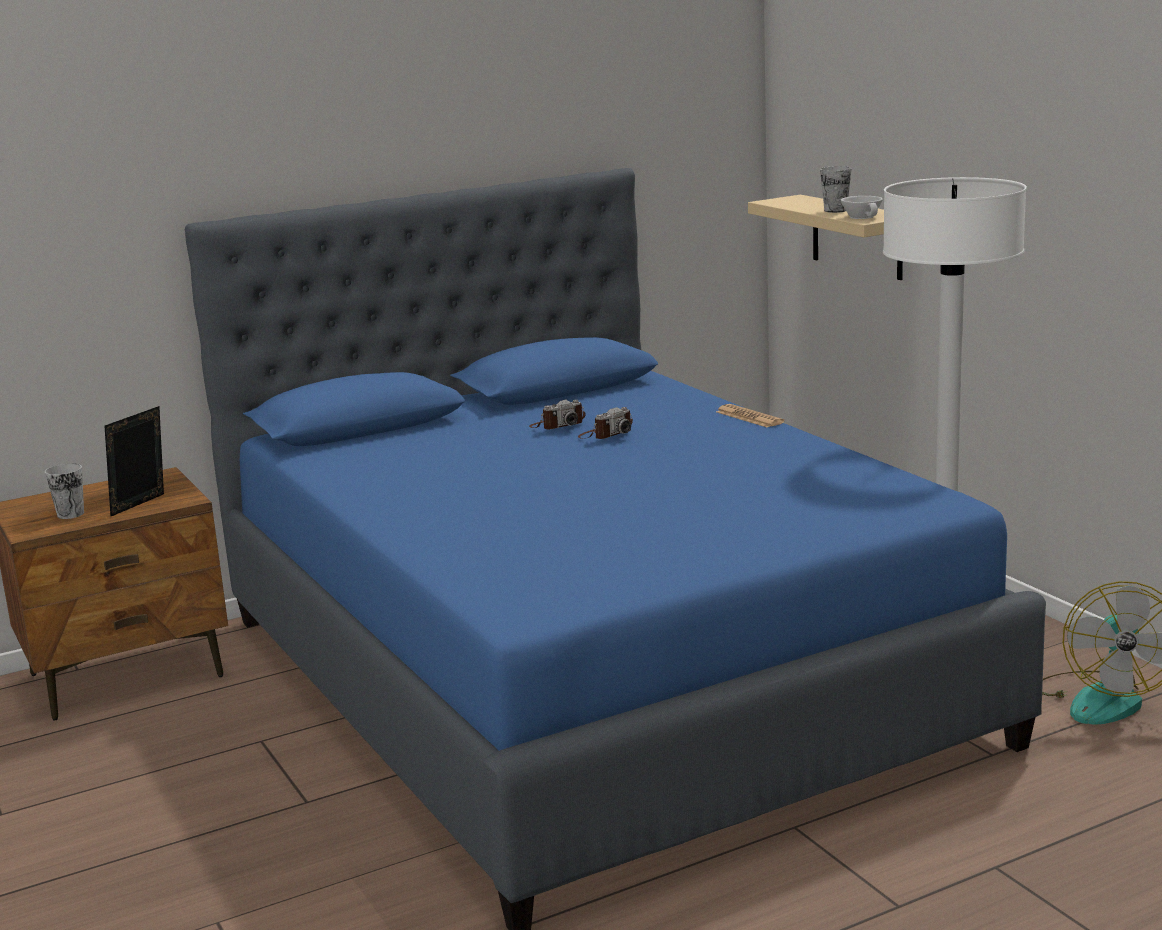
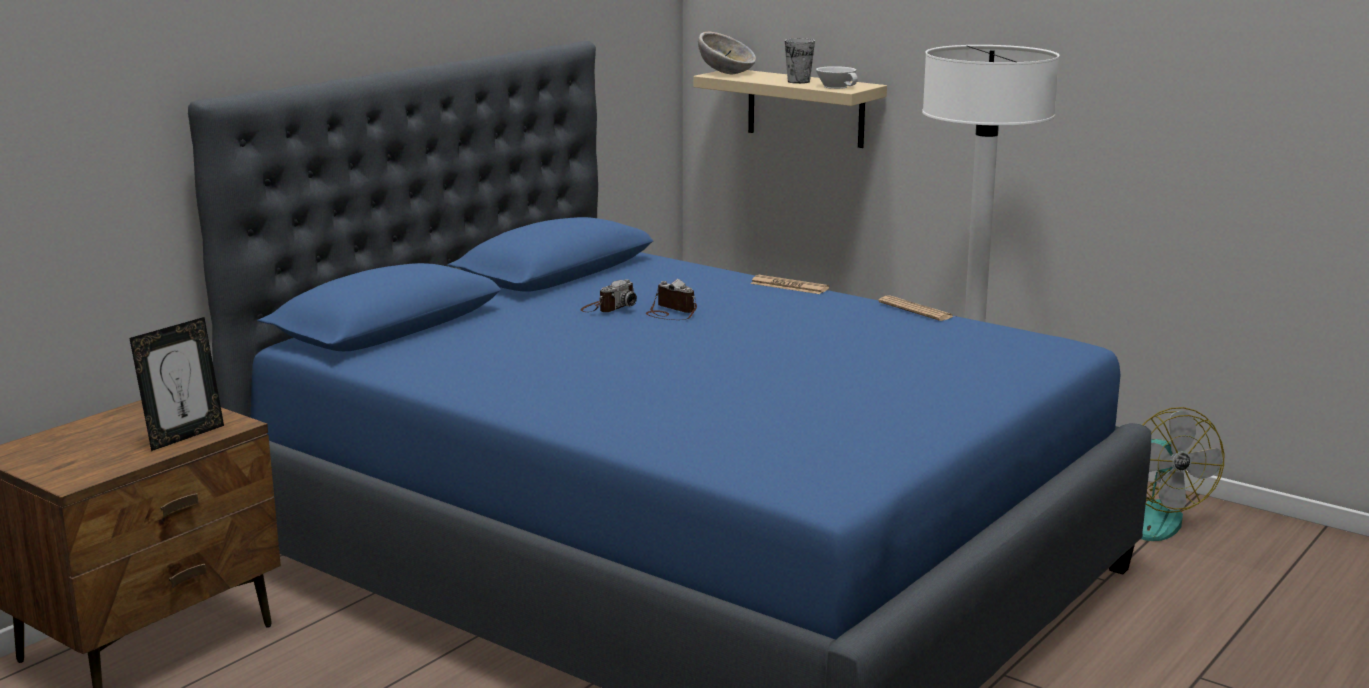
camera: 25 degrees left, 0 degrees up
(70, 514) = (100, 455): cup -> none
(141, 506) = (184, 436): picture frame -> picture frame turned 150 degrees counterclockwise
(606, 434) = (670, 313): camera -> camera turned 75 degrees counterclockwise
(783, 200) = (727, 73): none -> bowl
(841, 451) = (916, 310): none -> newspaper

